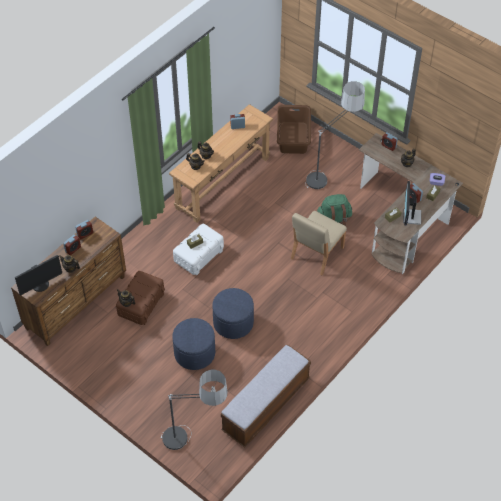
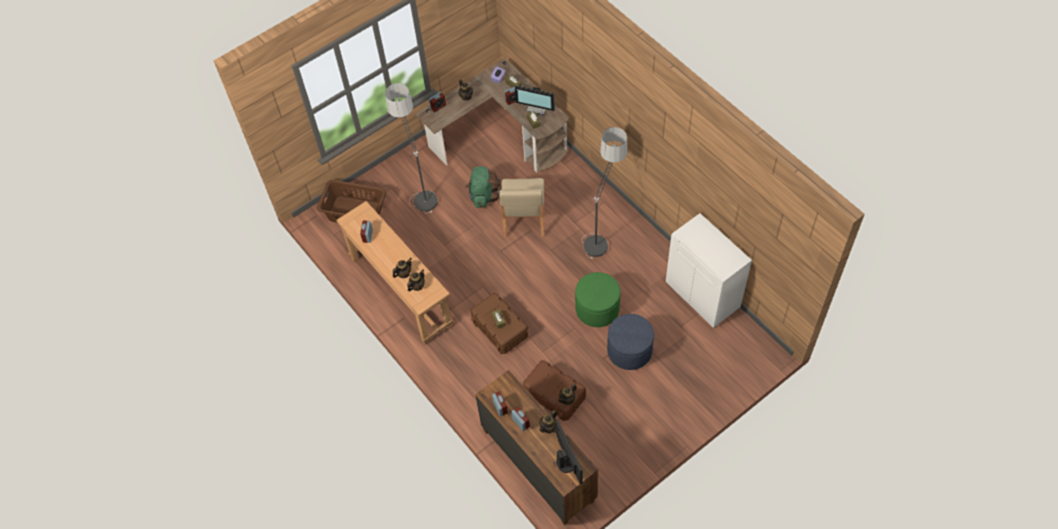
camera: 75 degrees left, 5 degrees up
(195, 442) = (738, 364): floor lamp -> floor lamp (602, 231)
(198, 255) = (499, 329): white storage box -> brown storage box
(233, 322) = (597, 309): blue ottoman -> green ottoman
(266, 405) = (703, 294): bench -> white cabinet
(316, 253) = (523, 219): beige chair -> beige chair turned 45 degrees clockwise

